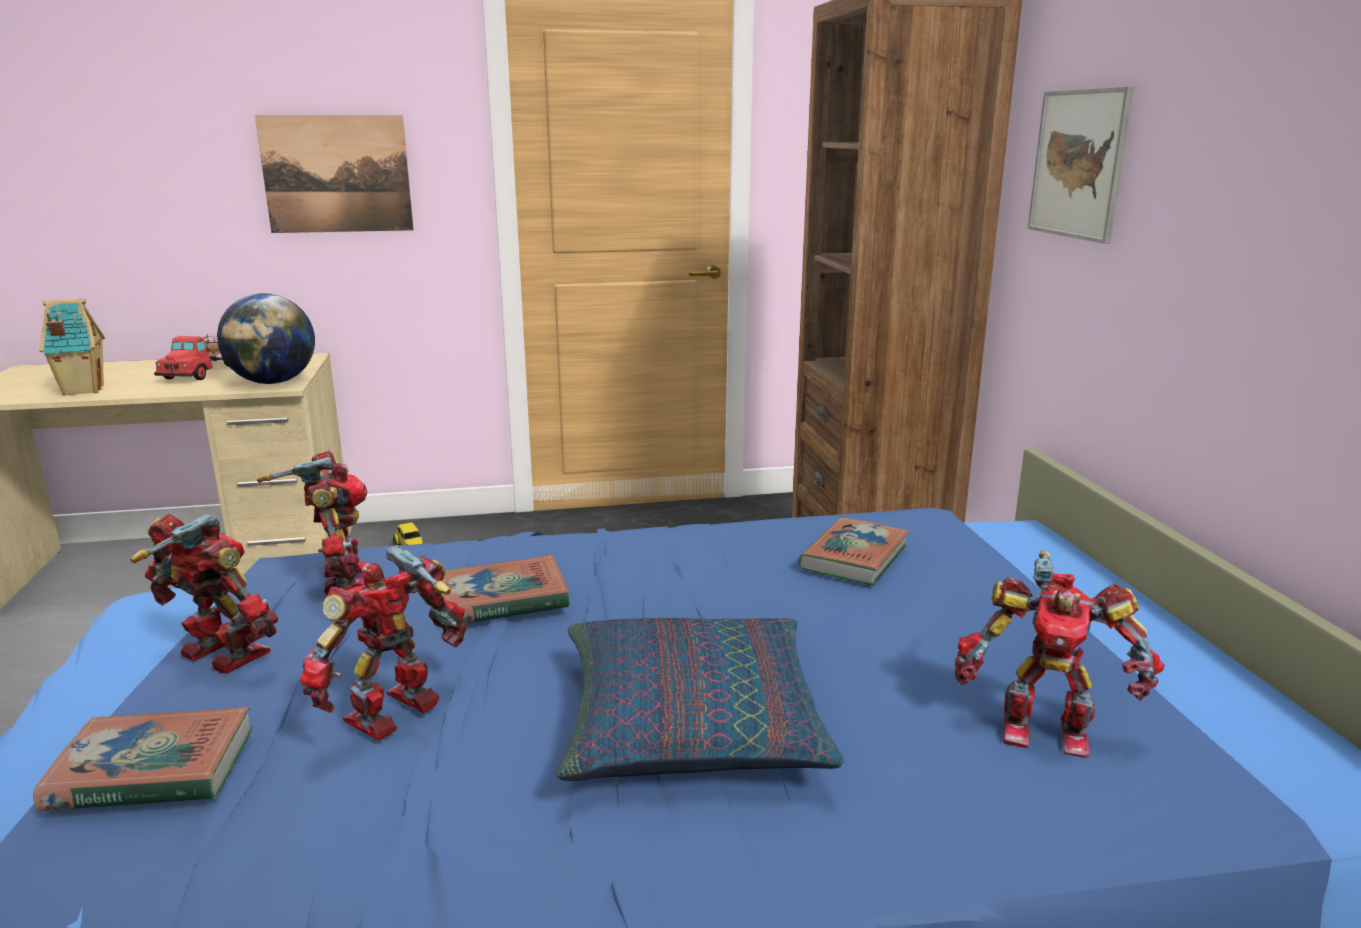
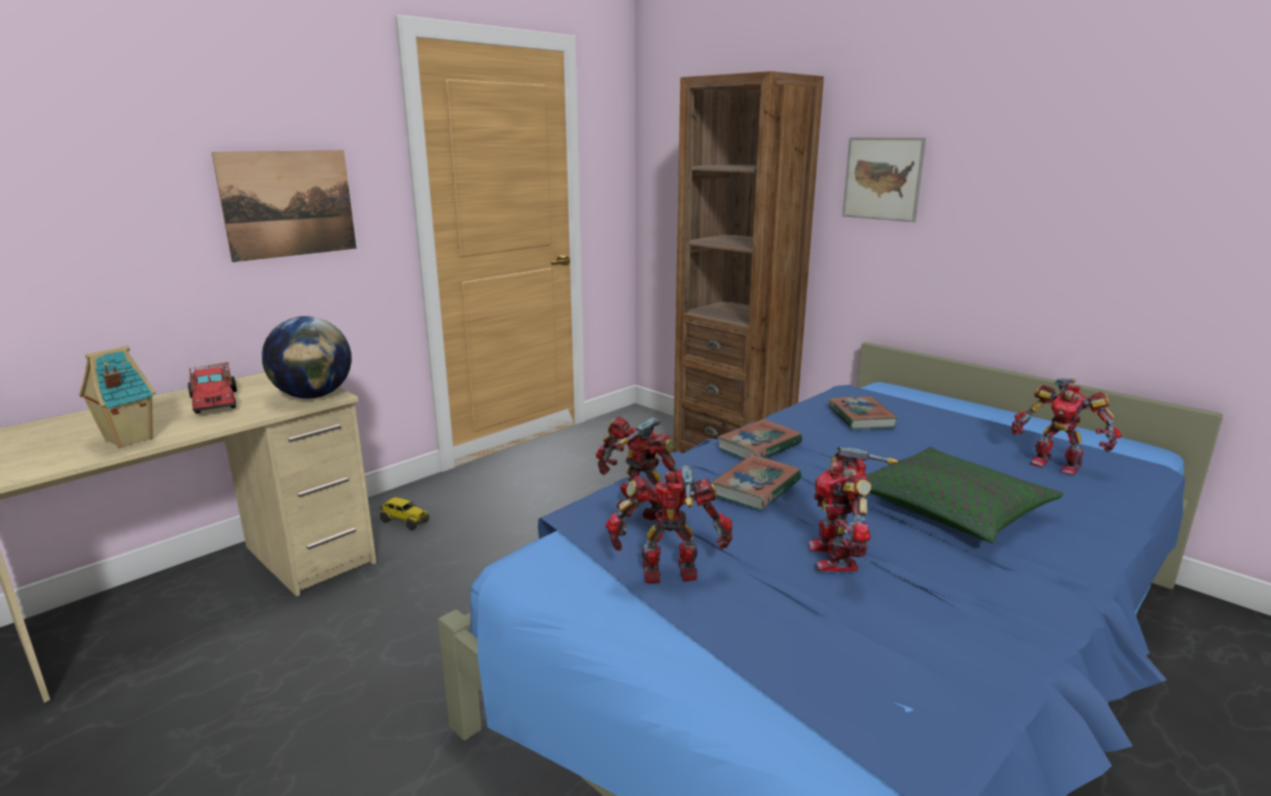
camera: 35 degrees left, 0 degrees up
(152, 770) = (784, 634): book -> book (759, 446)
(691, 724) = (953, 510): blue pillow -> green pillow
(1043, 728) = (1056, 464): toy robot -> toy robot turned 60 degrees clockwise

